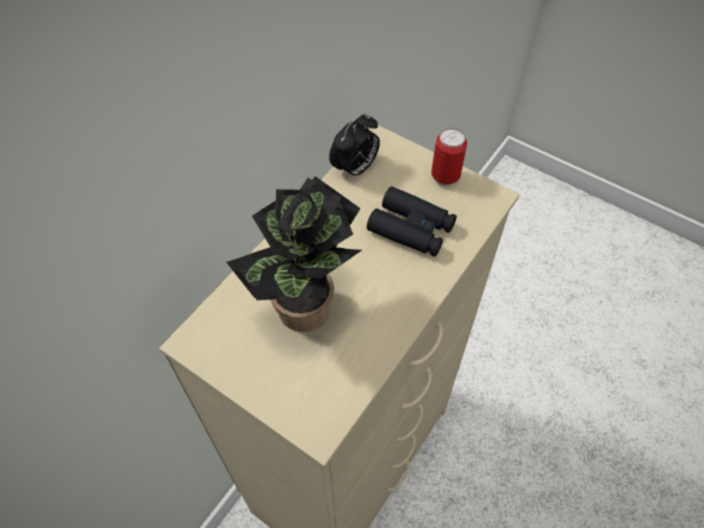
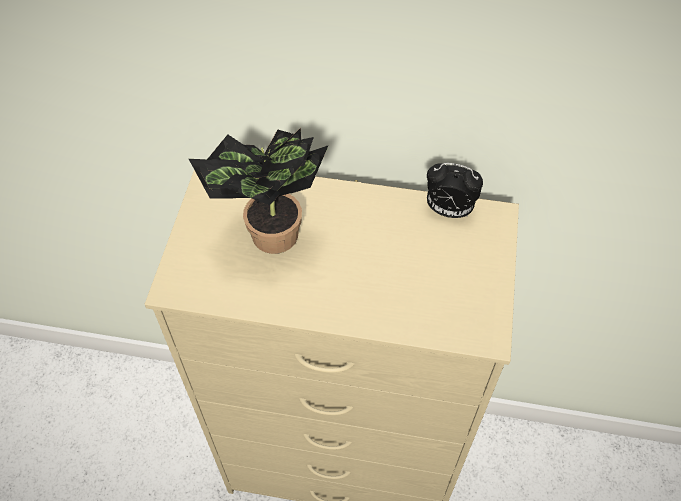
camera: 65 degrees right, 0 degrees up
(411, 228) = (405, 280): black binoculars -> none
(445, 177) = (487, 286): can -> none

